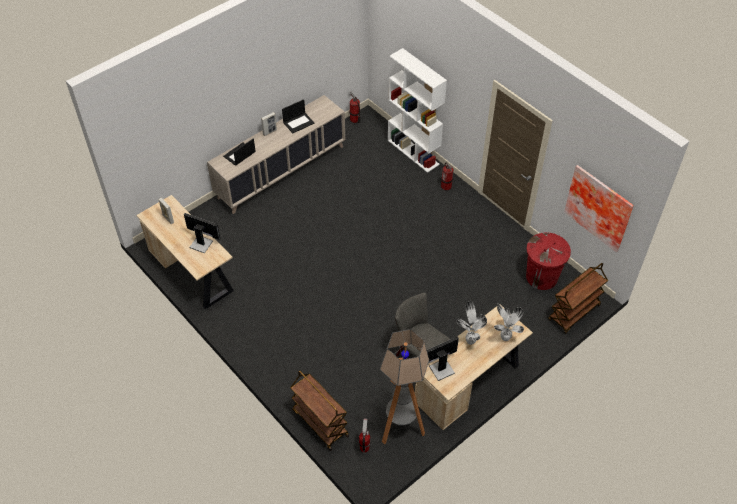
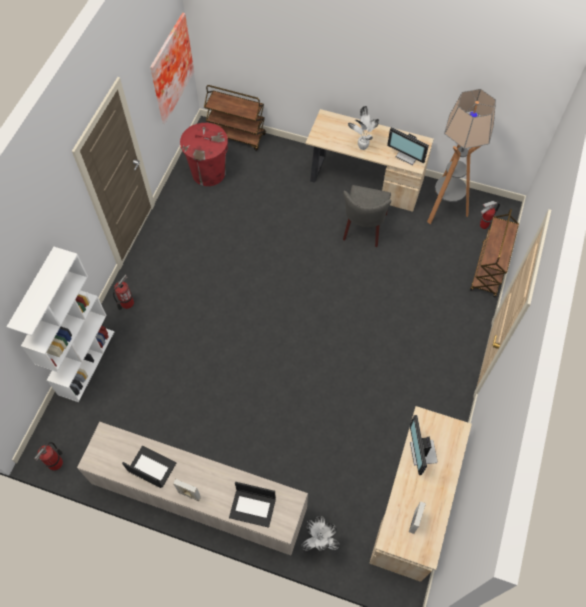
camera: 120 degrees left, 10 degrees up
(504, 337) = (340, 125): potted plant -> potted plant (319, 544)

